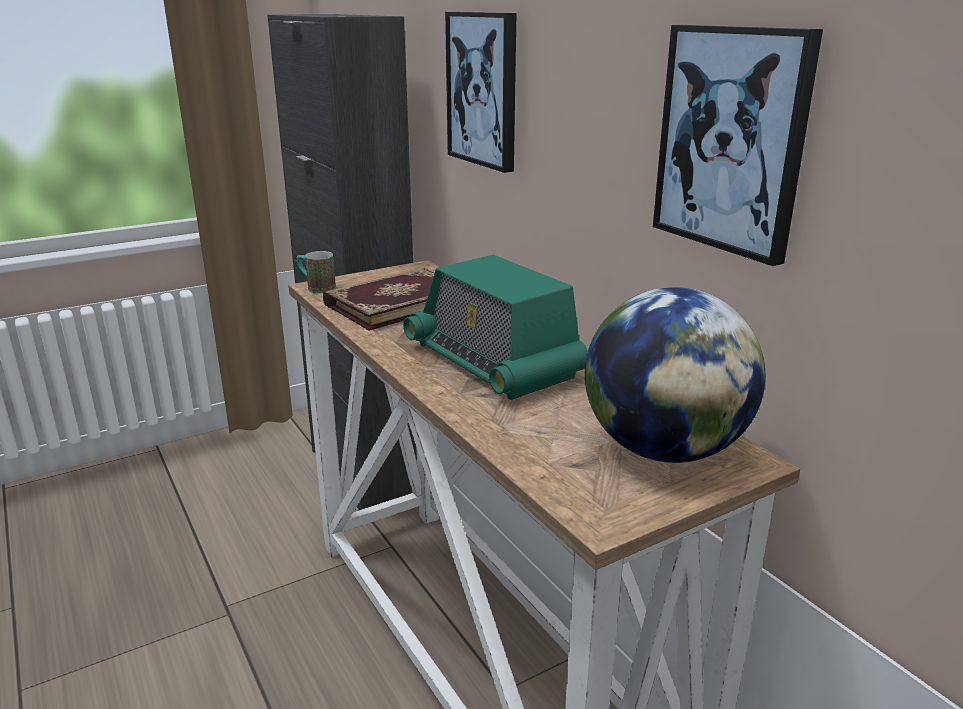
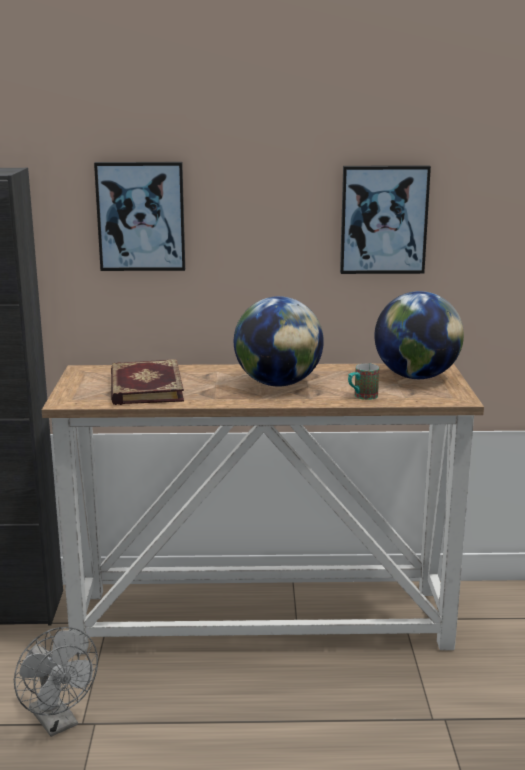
camera: 60 degrees left, 5 degrees down
(221, 590) = (58, 722): none -> grey fan
(316, 288) = (70, 402): mug -> mug (361, 397)
(493, 361) = (278, 383): radio -> globe

